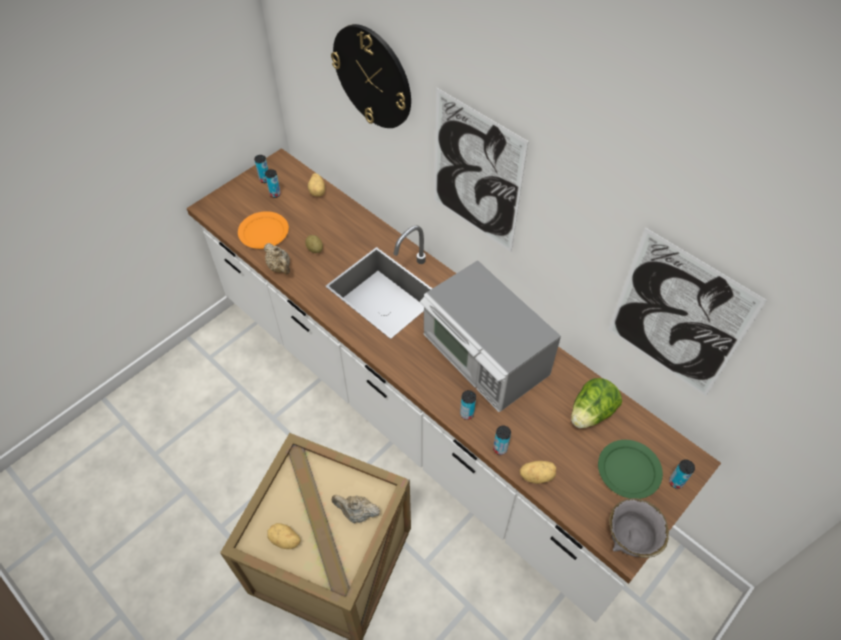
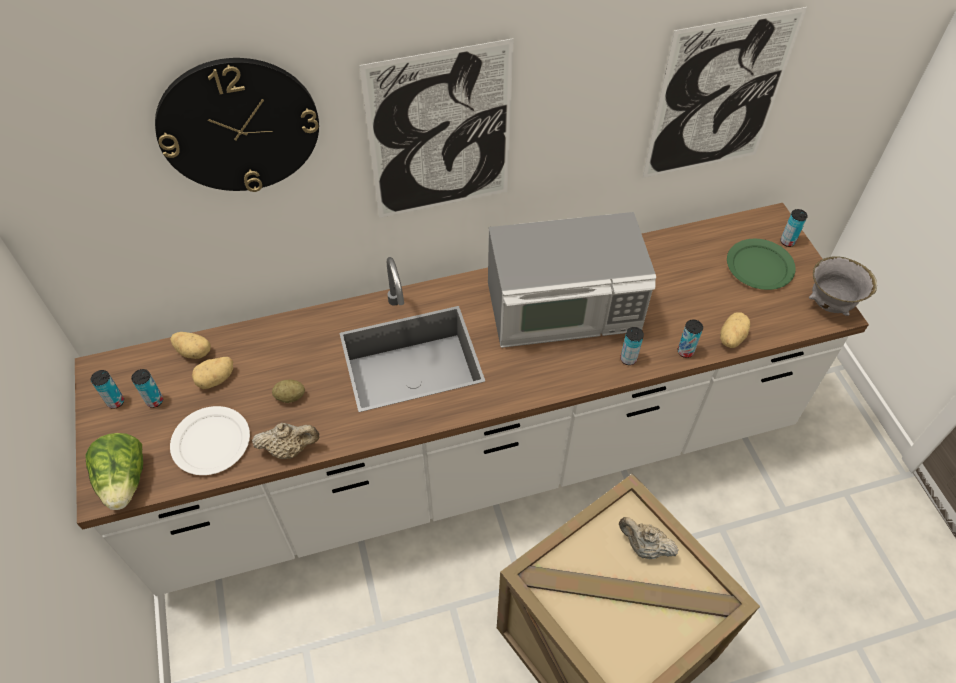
camera: 60 degrees left, 0 degrees up
(263, 232) = (211, 443): orange plate -> white plate
(285, 541) = (641, 641): potato -> potato (216, 379)
(356, 513) = (644, 547): beige teapot -> beige teapot turned 75 degrees clockwise
(591, 413) = (684, 261): lettuce -> lettuce (125, 481)

